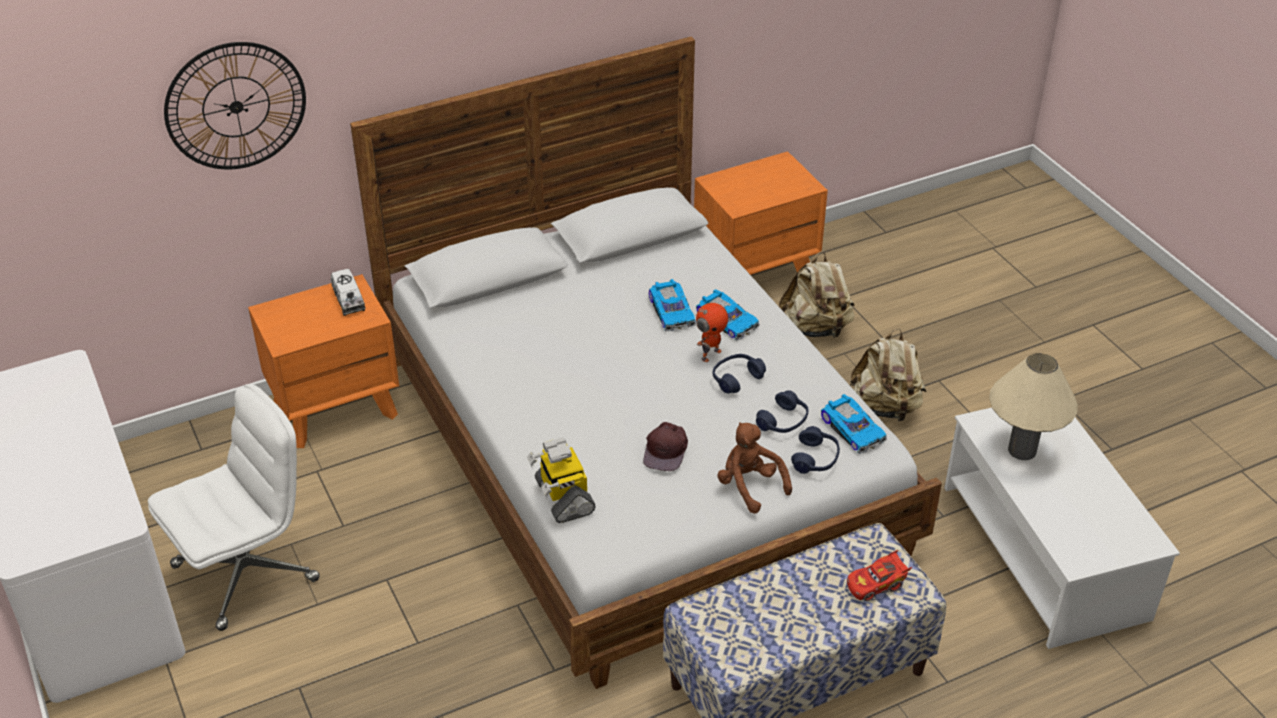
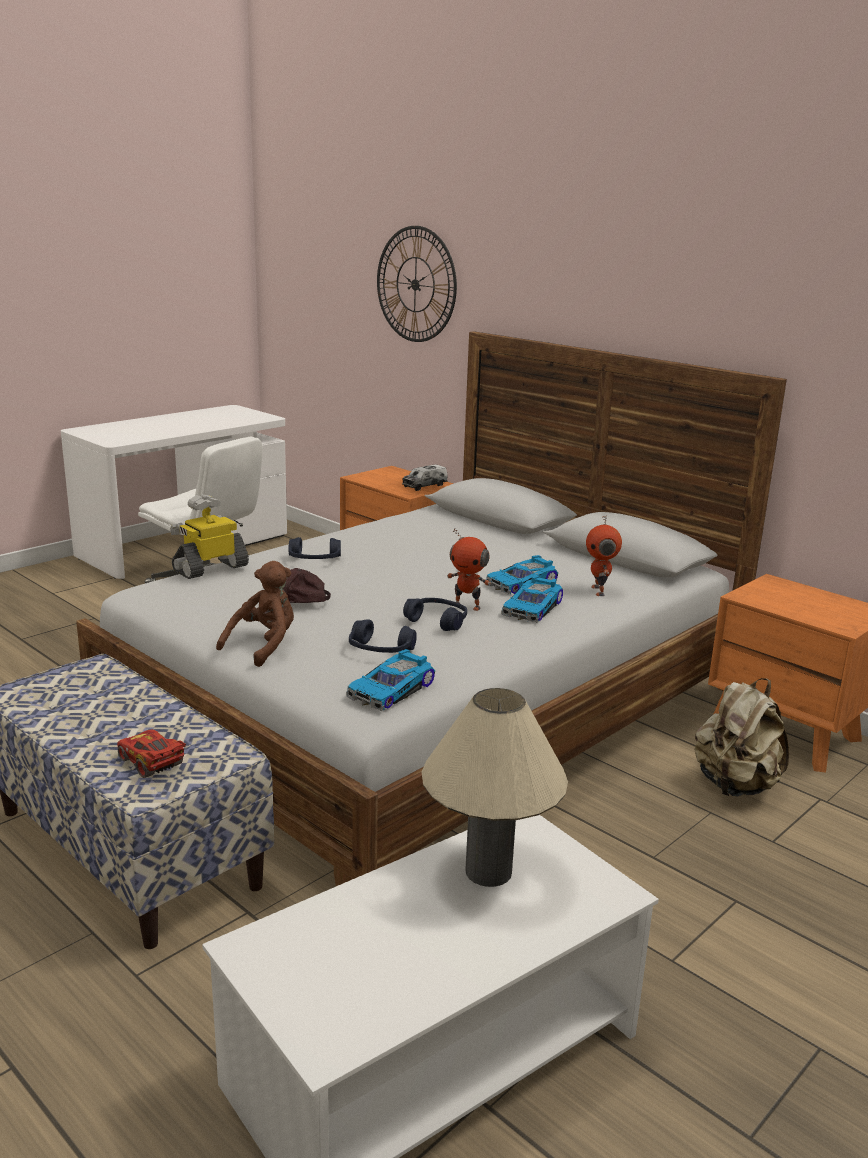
camera: 70 degrees right, 20 degrees down
(704, 275) = (599, 591): none -> toy robot
(815, 459) = (323, 672): blue headphones -> blue headphones (314, 560)
(885, 407) = (636, 858): beige backpack -> none

